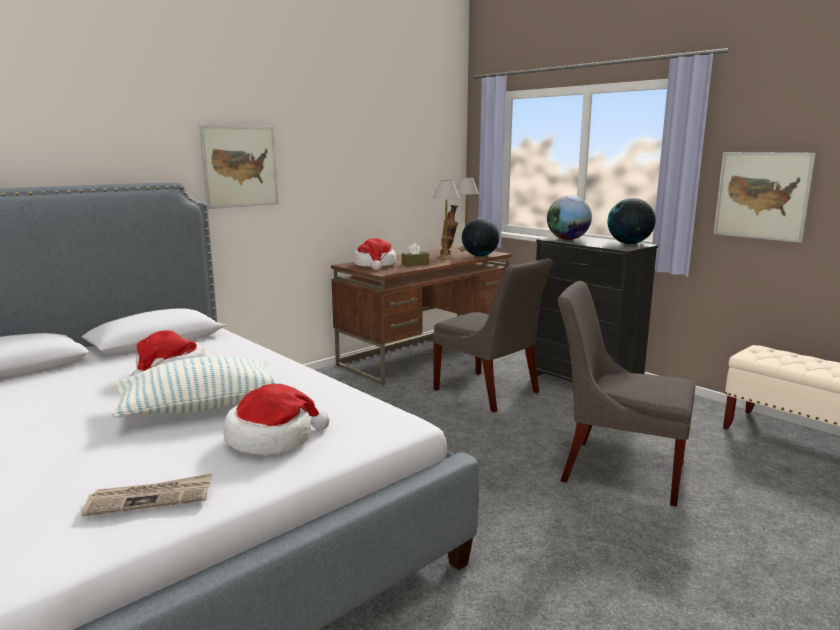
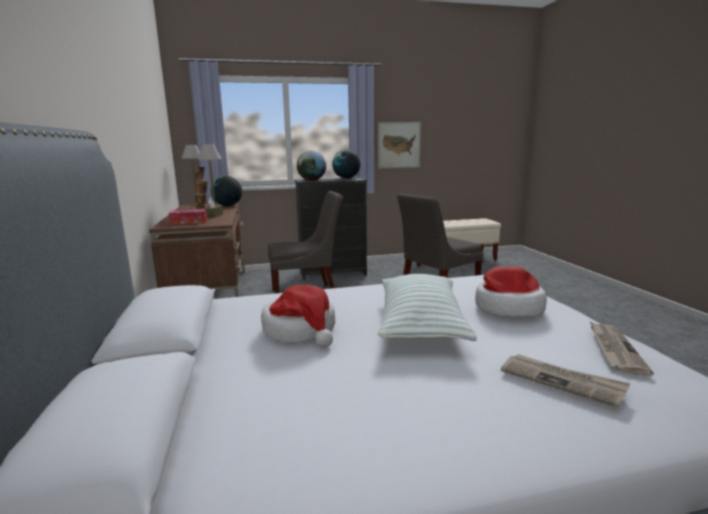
camera: 60 degrees left, 0 degrees up
(69, 472) = (561, 381): none -> newspaper
(240, 166) = (94, 119): picture -> none
(375, 265) = (189, 222): hat -> tissue box

